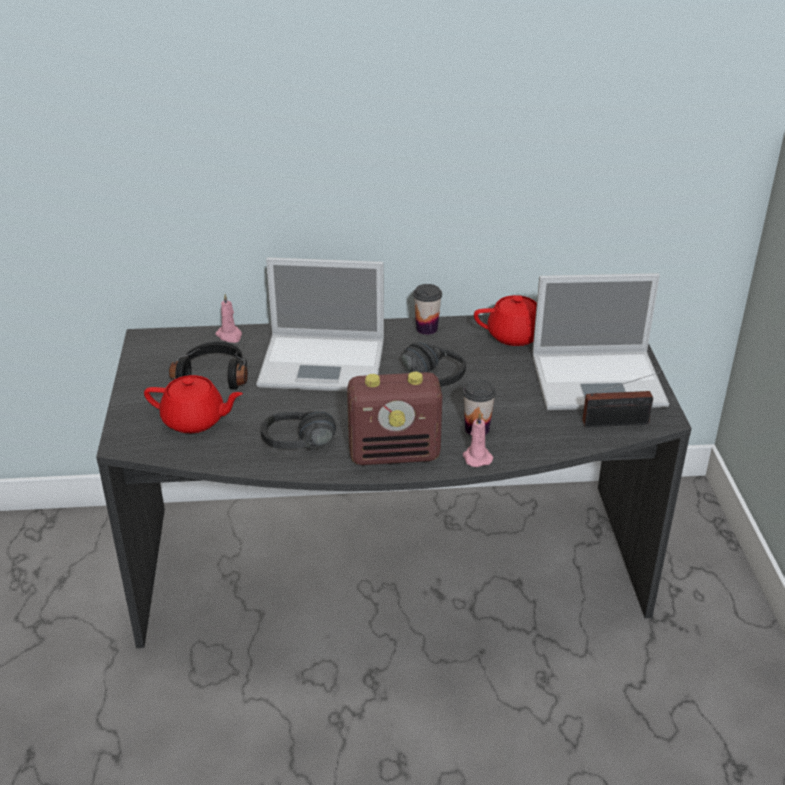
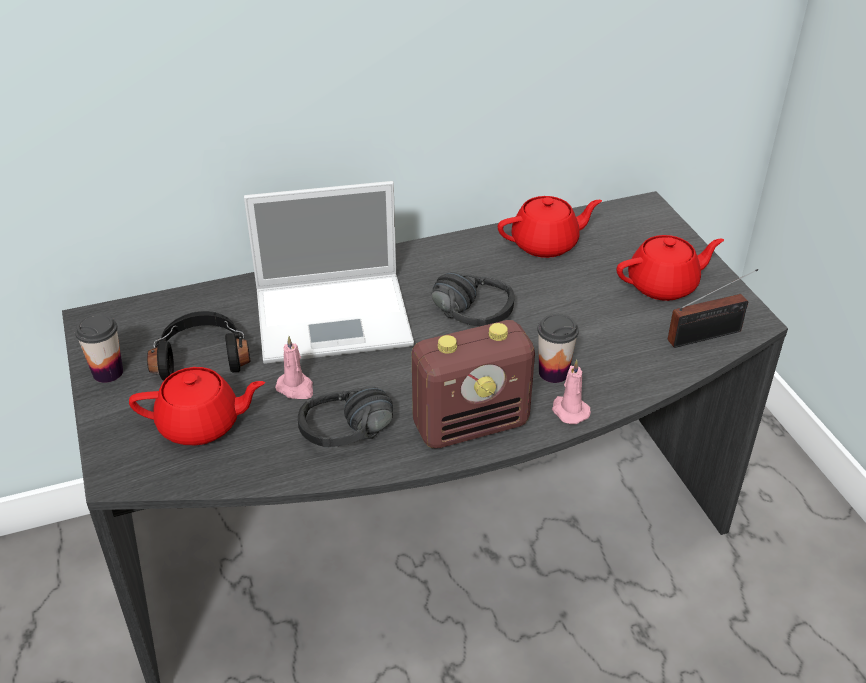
camera: 15 degrees left, 5 degrees up
(230, 336) = (201, 298): pink candle -> pink candle (296, 388)
(426, 329) = (439, 251): cup -> cup (108, 372)
(600, 380) = (664, 285): laptop -> red teapot

